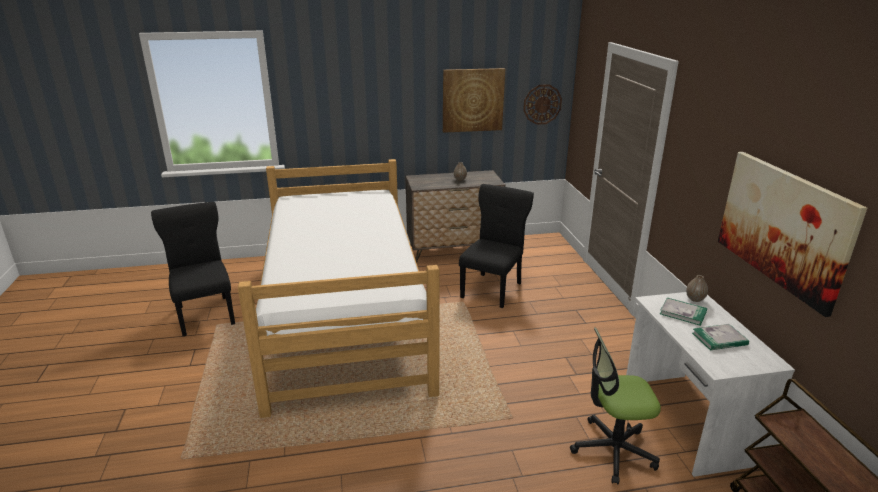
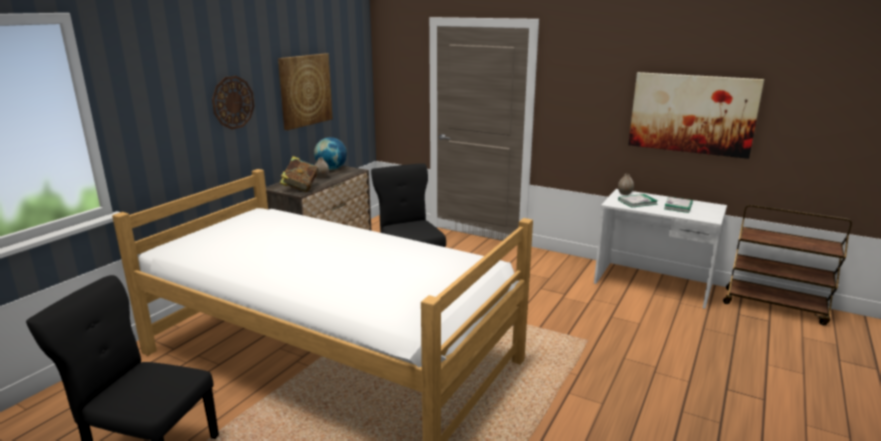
camera: 50 degrees left, 5 degrees down
(427, 183) = (300, 188): none -> book
(481, 175) = (331, 169): none -> globe
(542, 104) = (355, 88): wall clock -> wall clock (233, 102)
(613, 450) = (659, 321): office chair -> none

